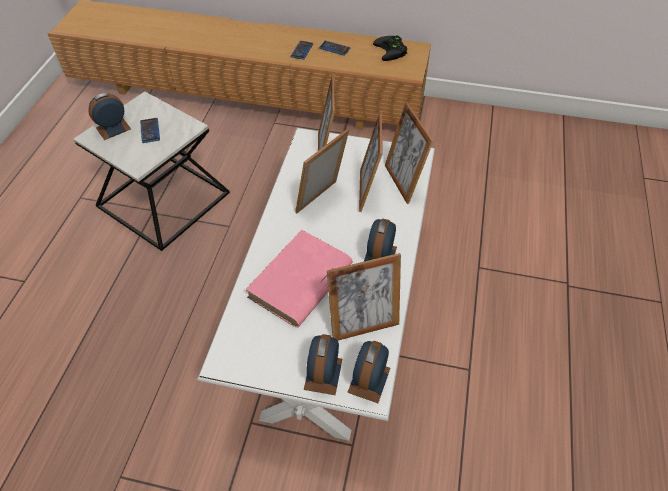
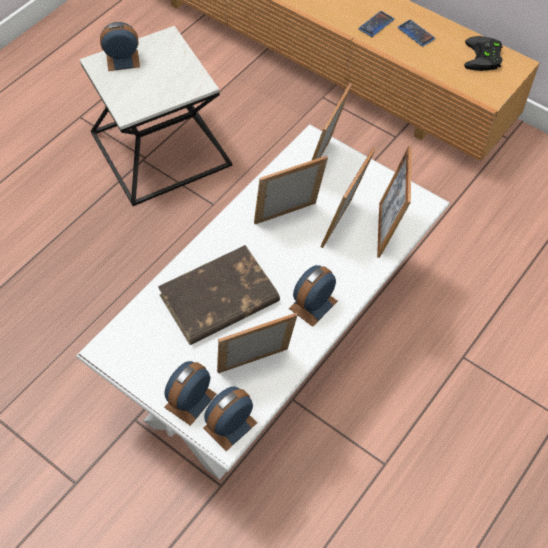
camera: 25 degrees right, 5 degrees up
(150, 130) = (157, 75): phone -> none
(300, 282) = (218, 299): pink book -> brown book
(363, 324) = (256, 368): picture frame -> picture frame turned 150 degrees clockwise

